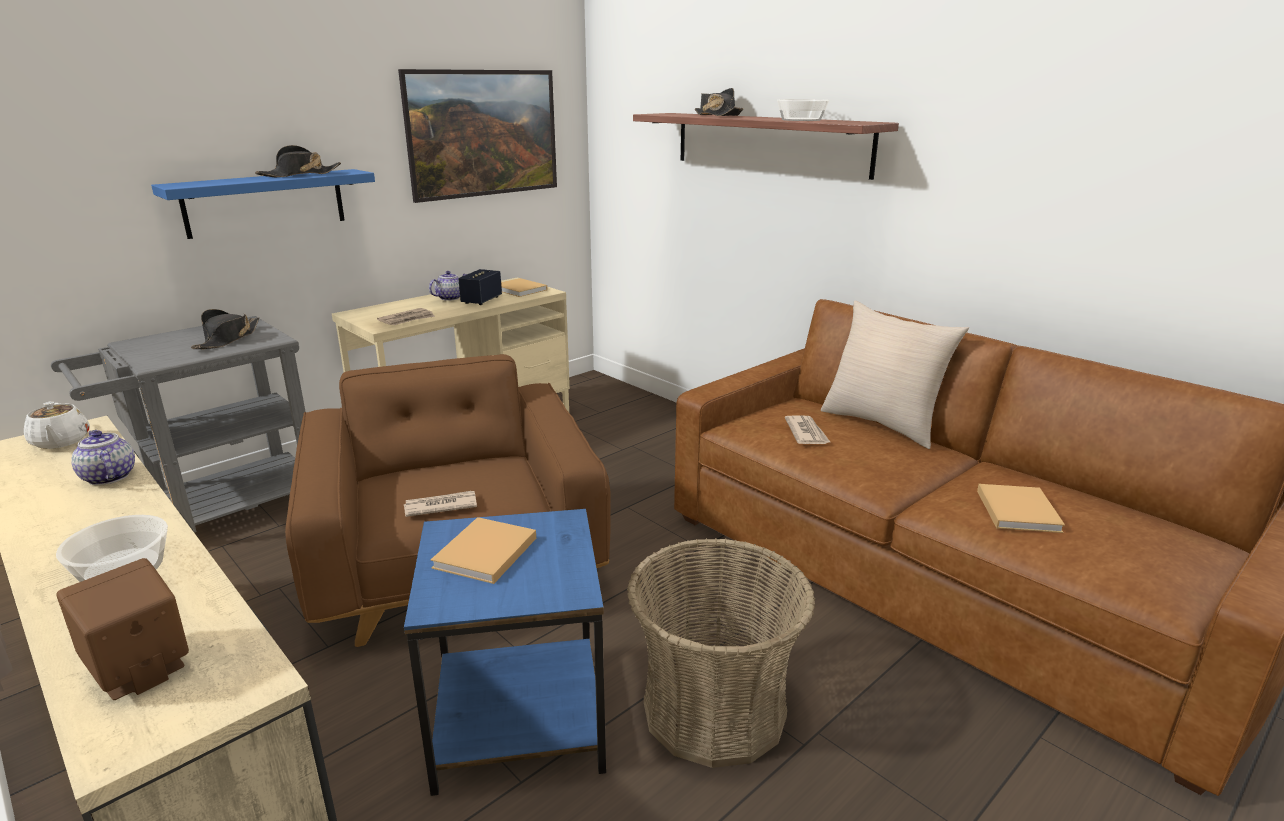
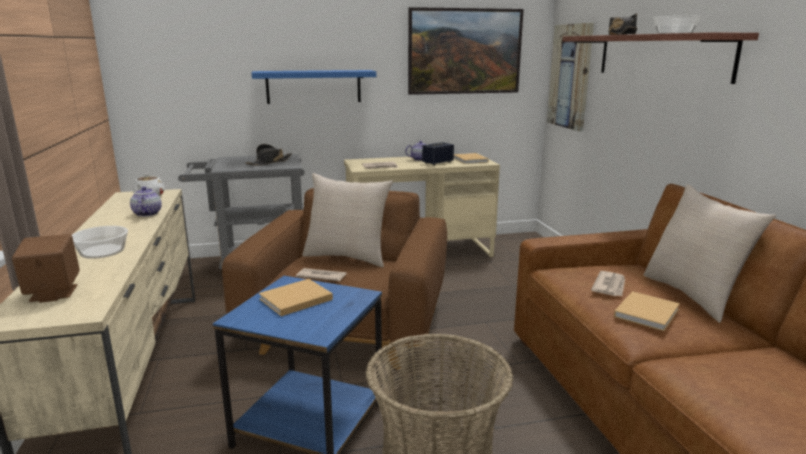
camera: 30 degrees right, 5 degrees down
(300, 175) = (333, 70): black hat -> none
(443, 466) = (347, 257): none -> beige pillow
(629, 164) = (570, 76): none -> picture
(1017, 509) = (756, 387): beige book -> beige book (647, 312)

